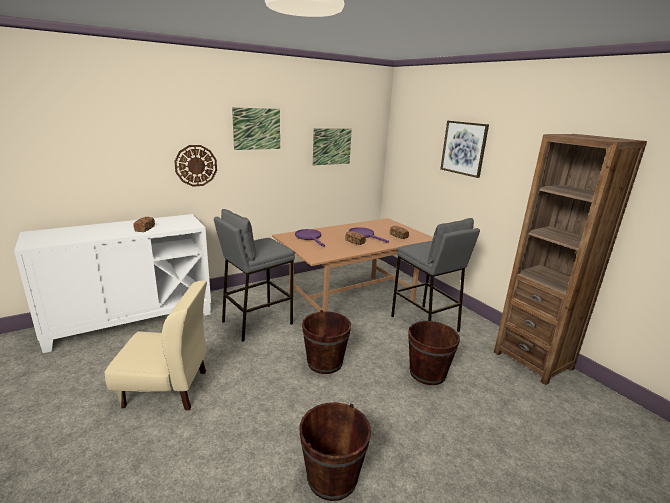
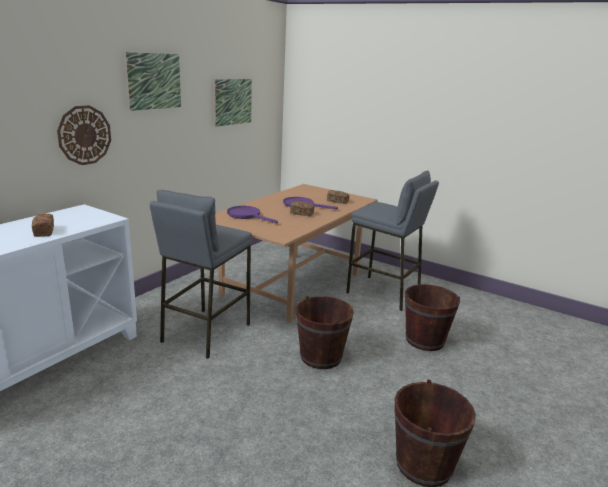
camera: 25 degrees left, 0 degrees up
(167, 388) = (161, 438): beige chair -> none
(464, 148) = (391, 97): picture -> none
(533, 360) = (497, 305): brown bookcase -> none

